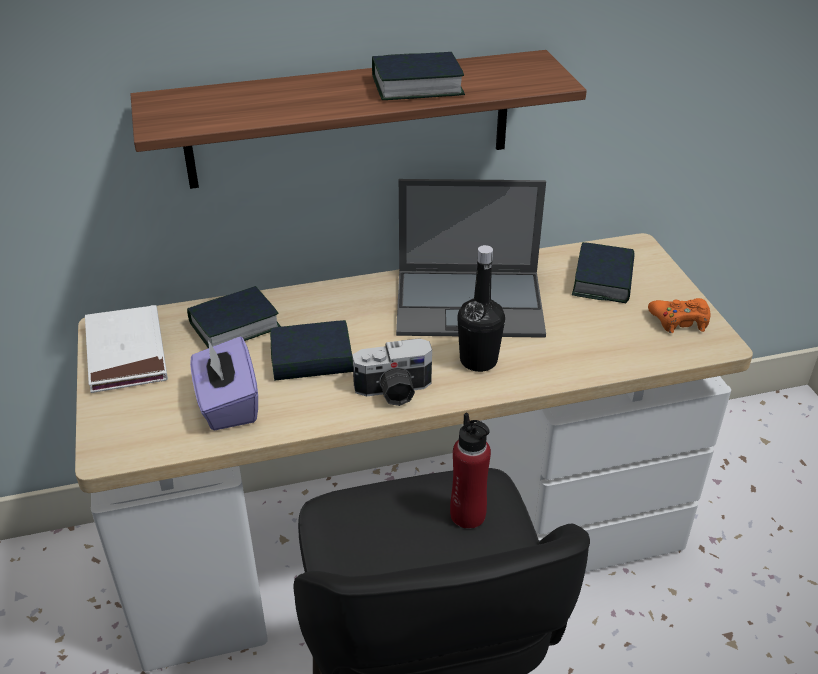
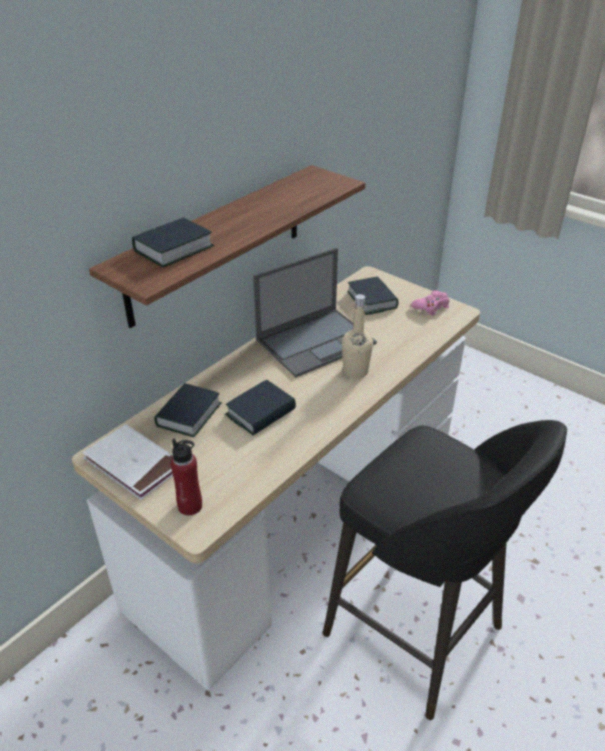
camera: 35 degrees left, 0 degrees up
(227, 404) = (240, 463): purple tissue box -> none
(394, 391) = (329, 409): camera -> none
(417, 86) = (271, 207): book -> book (173, 249)
(468, 515) = (438, 454): red bottle -> red bottle (190, 506)
(478, 360) = (355, 371): black bottle -> beige bottle
(680, 321) = (431, 307): orange game controller -> pink game controller

